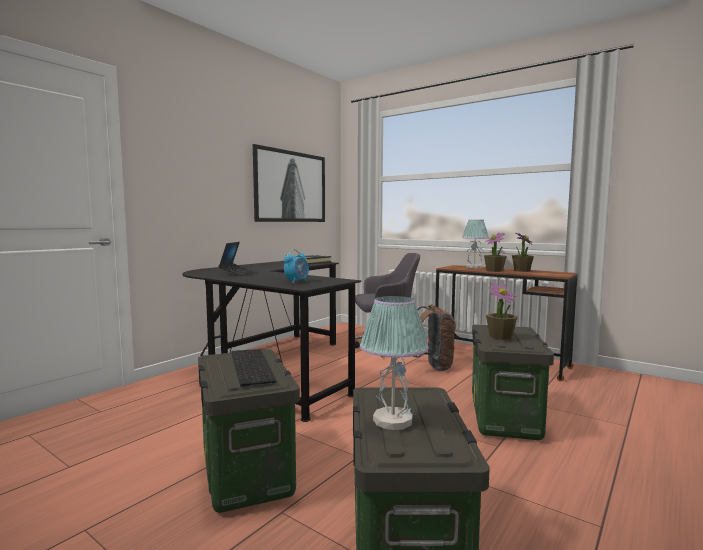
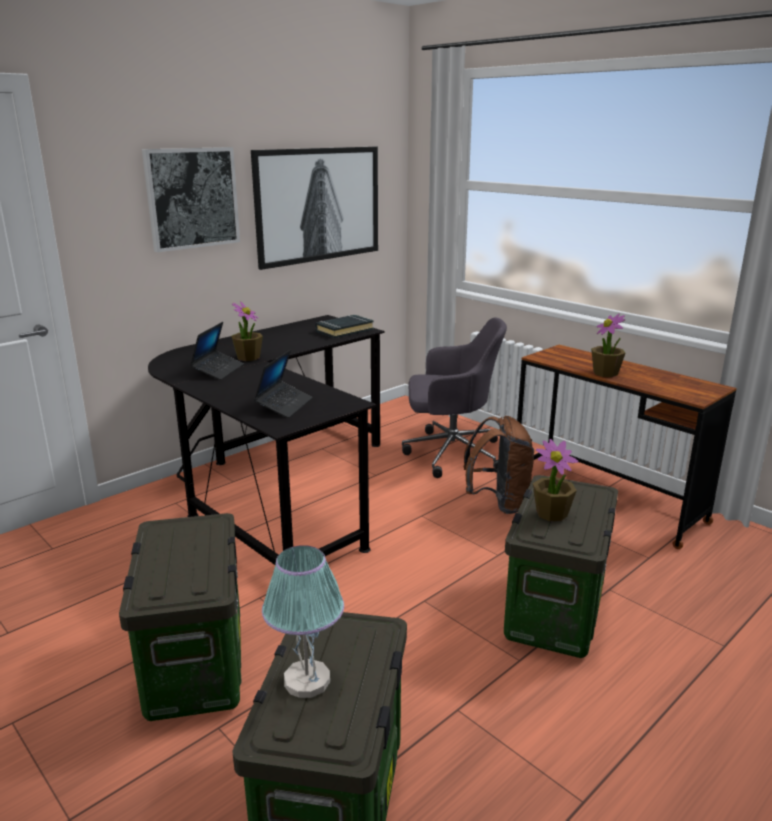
camera: 10 degrees right, 15 degrees up
(215, 168) = (192, 198): none -> picture
(249, 366) = (189, 553): keyboard -> none
(297, 281) = (284, 405): alarm clock -> laptop
(474, 267) = (583, 356): table lamp -> none
(521, 270) = (650, 375): potted plant -> potted plant (248, 357)

